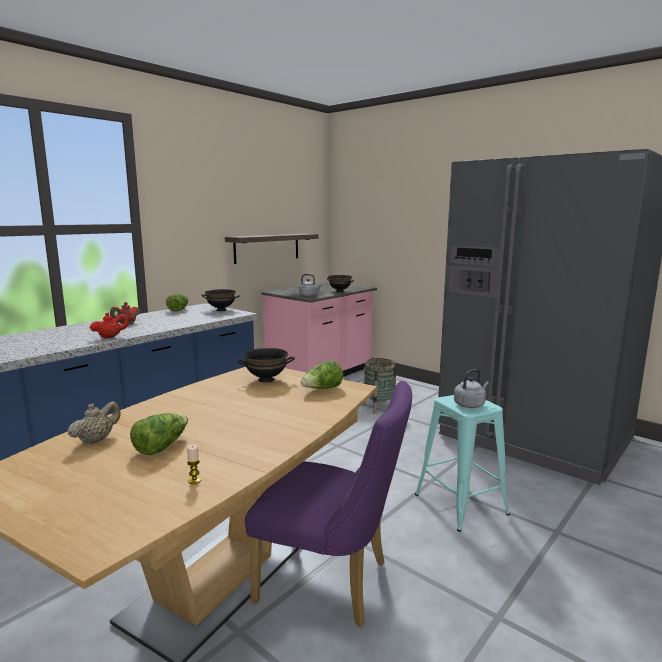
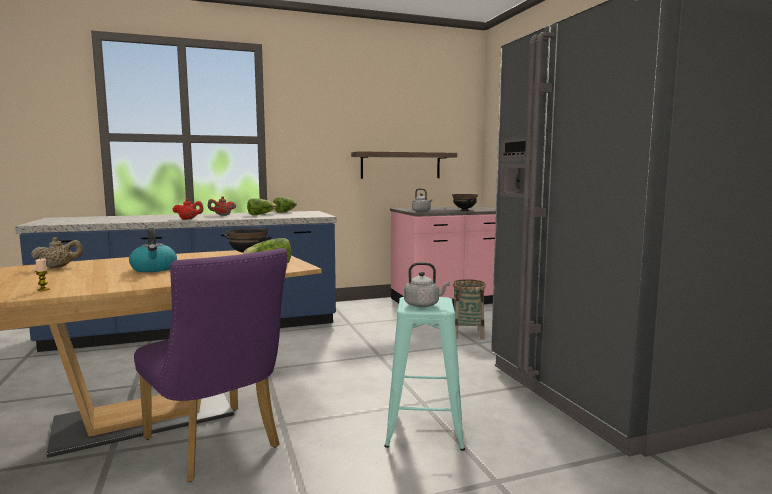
camera: 30 degrees right, 5 degrees down
(161, 446) = (78, 274): lettuce -> lettuce (261, 214)
(221, 310) = (315, 213): black bowl -> none
(225, 419) = (154, 269): none -> kettle

